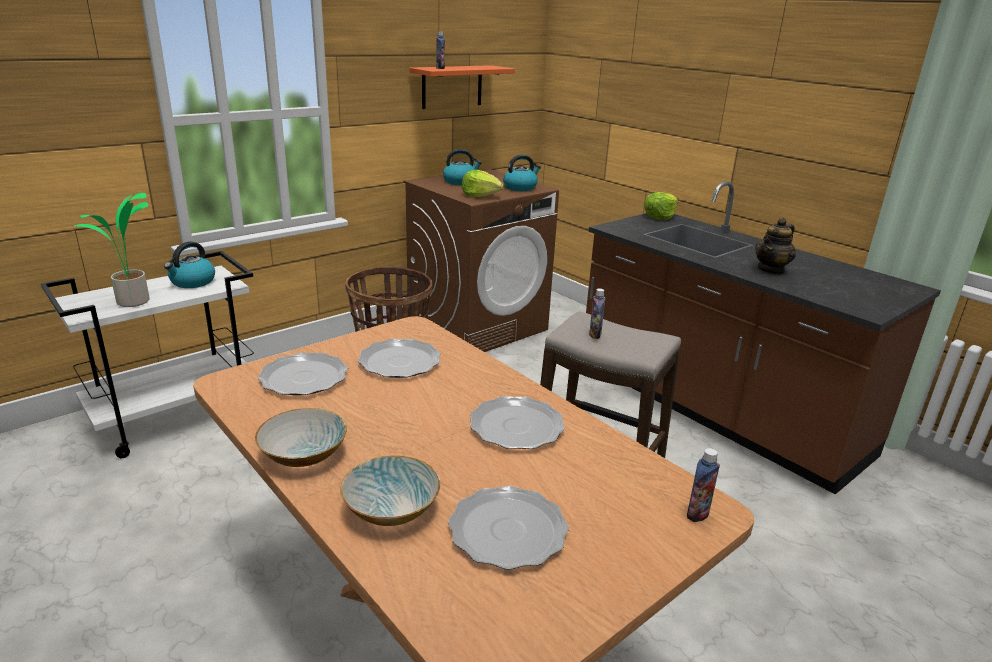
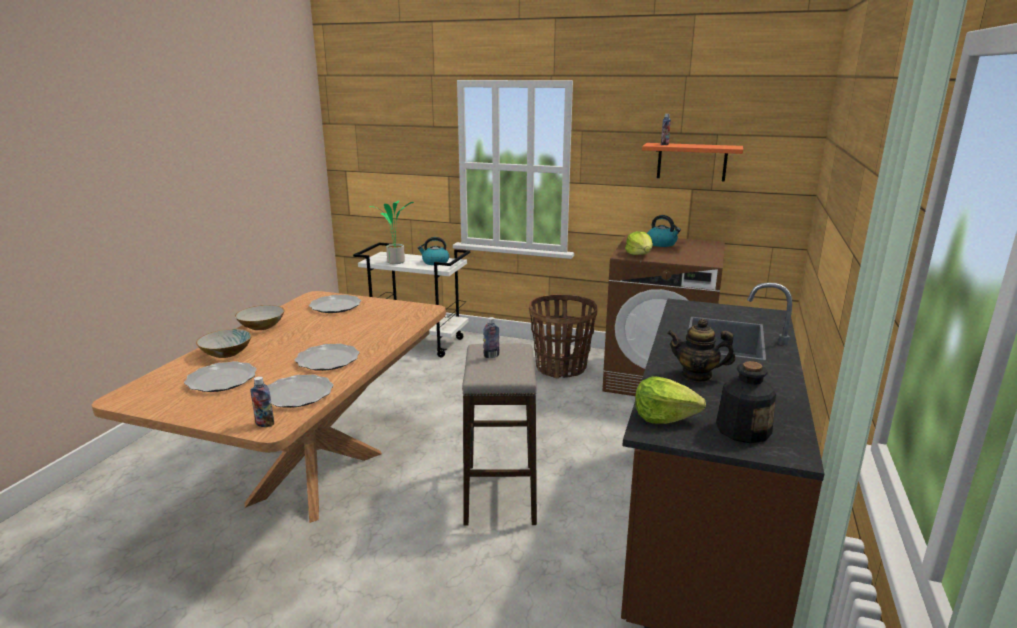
camera: 60 degrees right, 5 degrees down
(400, 361) = (377, 318): plate -> plate (298, 394)
(520, 187) = (692, 258): kettle -> none
(660, 217) = (762, 314): lettuce -> lettuce (664, 416)
(873, 288) = (742, 429): none -> bottle

